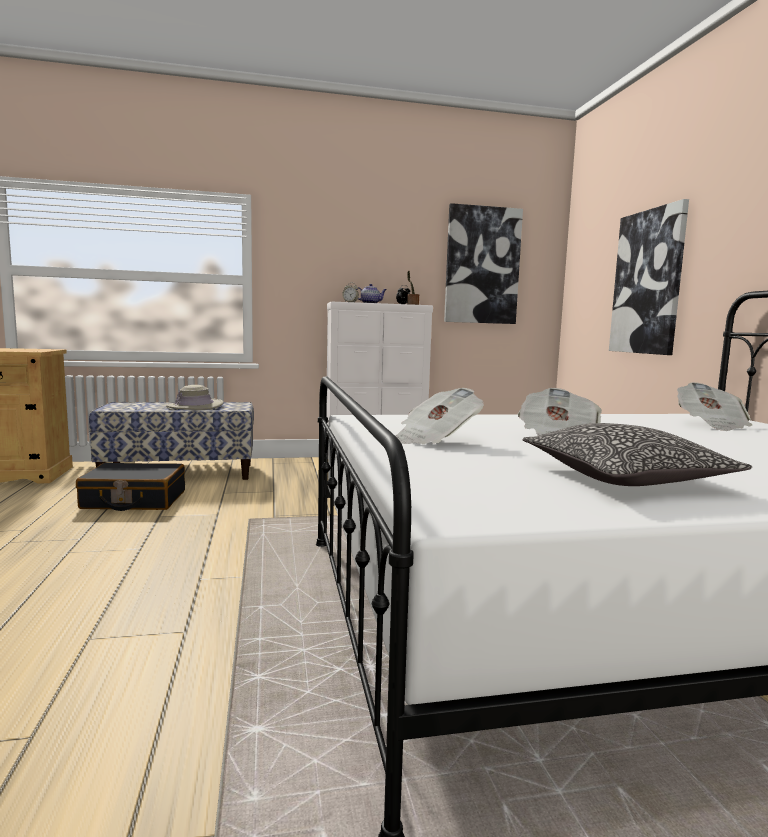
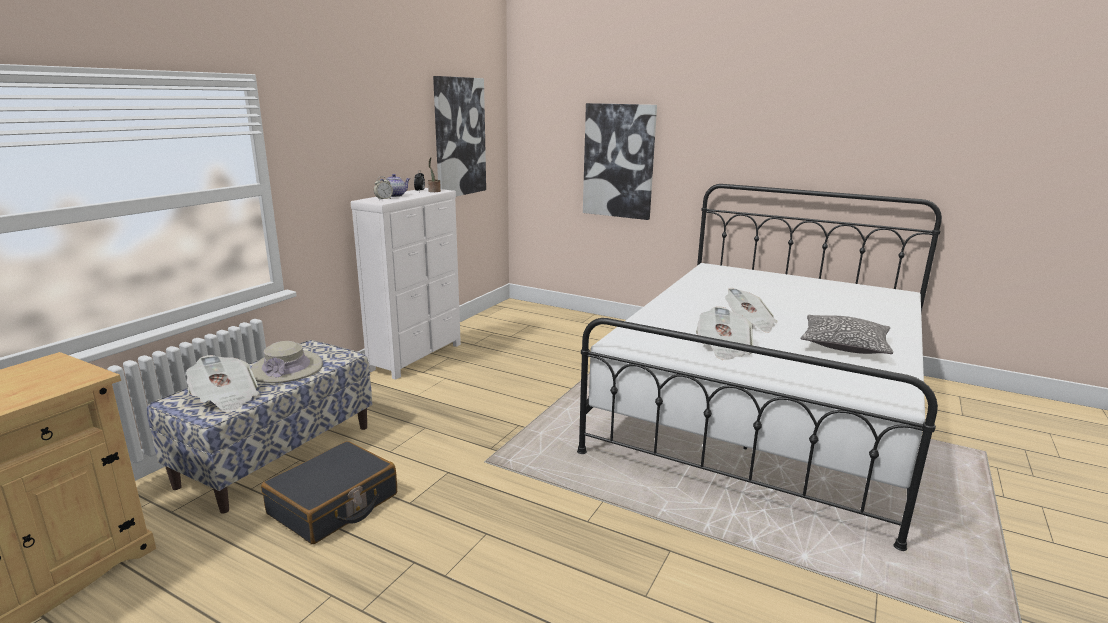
camera: 50 degrees left, 10 degrees up
(711, 425) = (736, 279): newspaper -> newspaper (226, 399)

